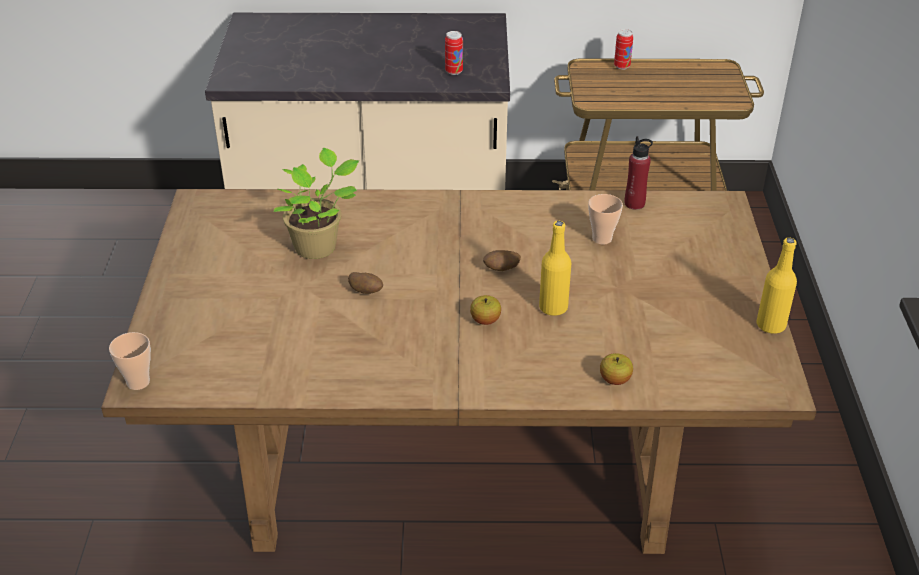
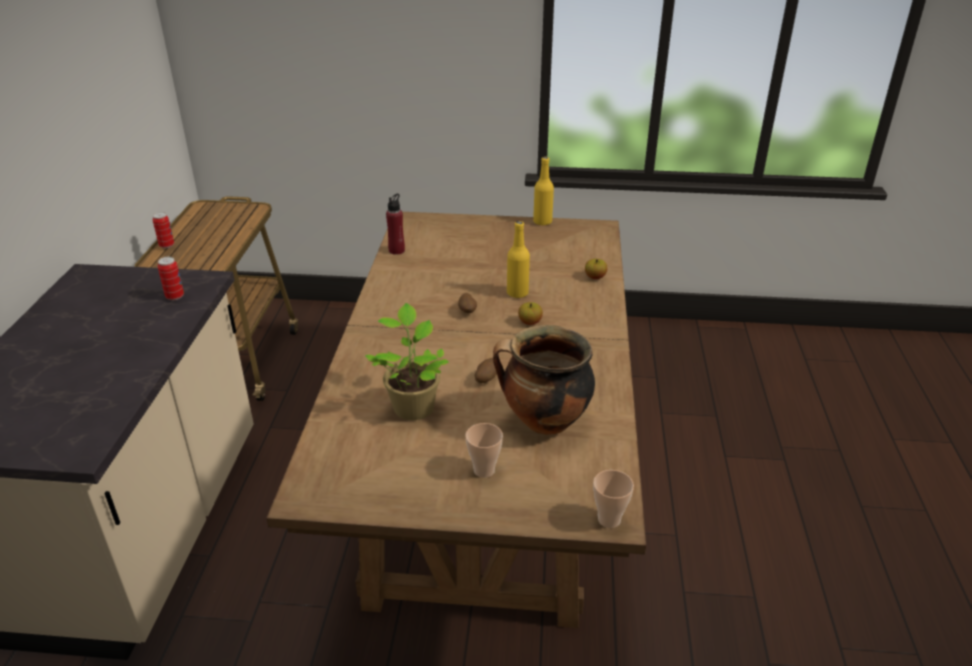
camera: 85 degrees left, 5 degrees down
(289, 336) = (543, 422): none -> cooking pot
(602, 239) = (438, 267): cup -> cup (484, 470)

